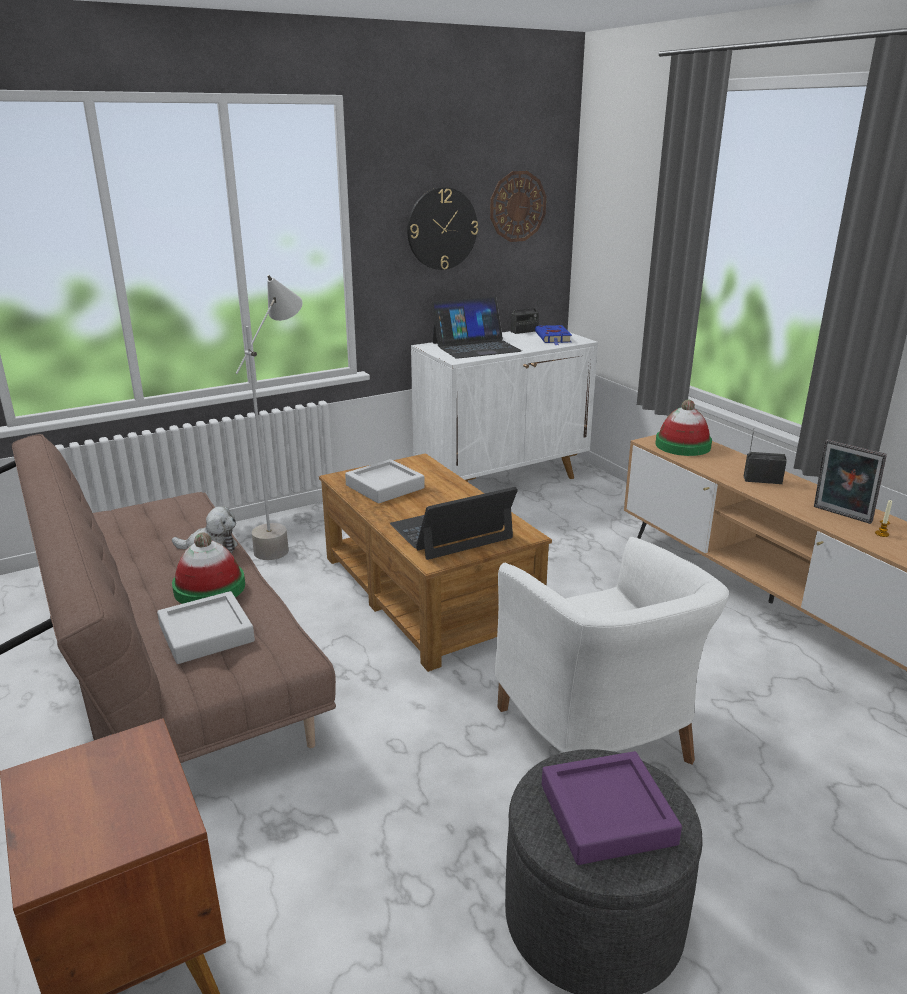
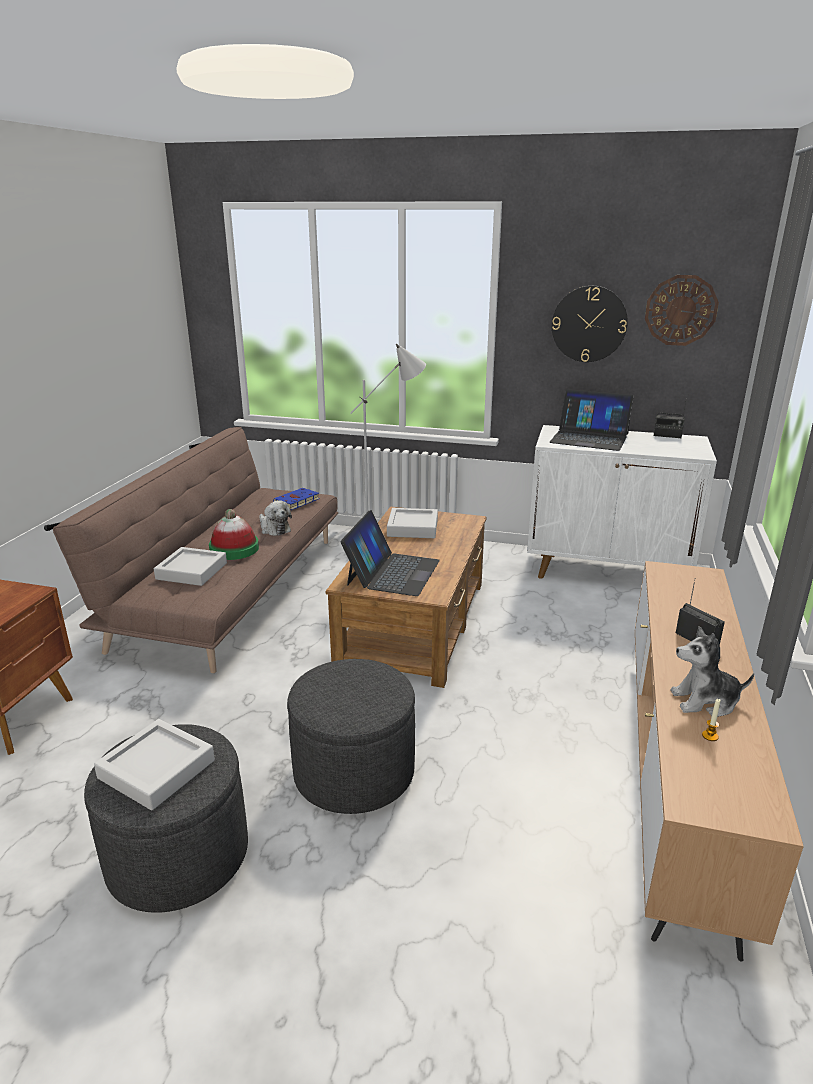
camera: 45 degrees right, 0 degrees up
(451, 532) = (392, 572): laptop -> laptop turned 90 degrees clockwise
(553, 338) = (679, 447): blue book -> blue book (296, 502)
(597, 739) = (354, 772): white armchair -> grey ottoman
(607, 814) = (157, 769): purple tray -> grey tray
(683, 445) = (686, 582): hat -> none
(841, 515) = (705, 701): picture frame -> plush toy

